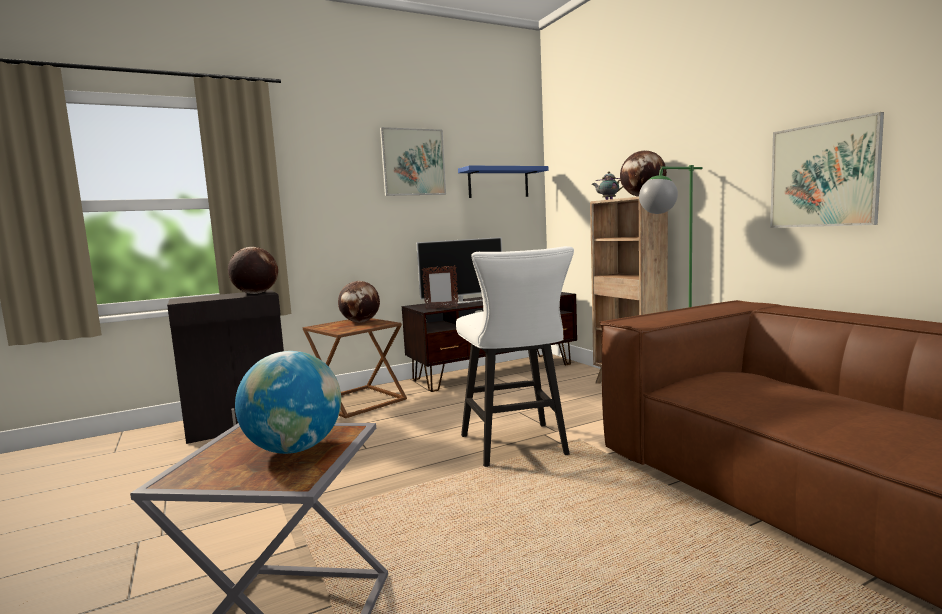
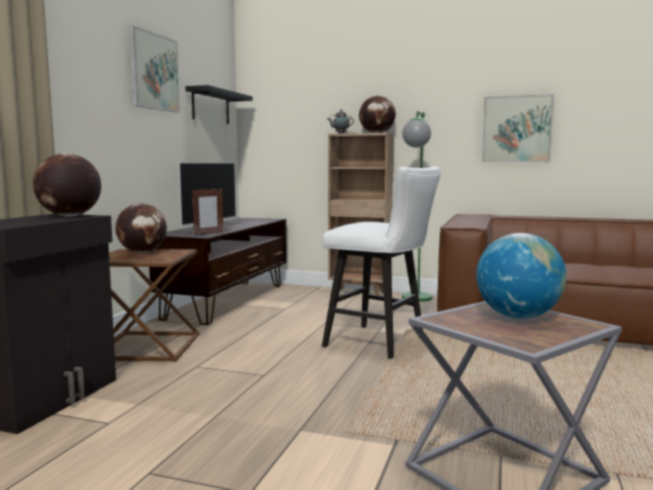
camera: 45 degrees left, 0 degrees up
(498, 183) = (211, 107): blue shelf -> black shelf

